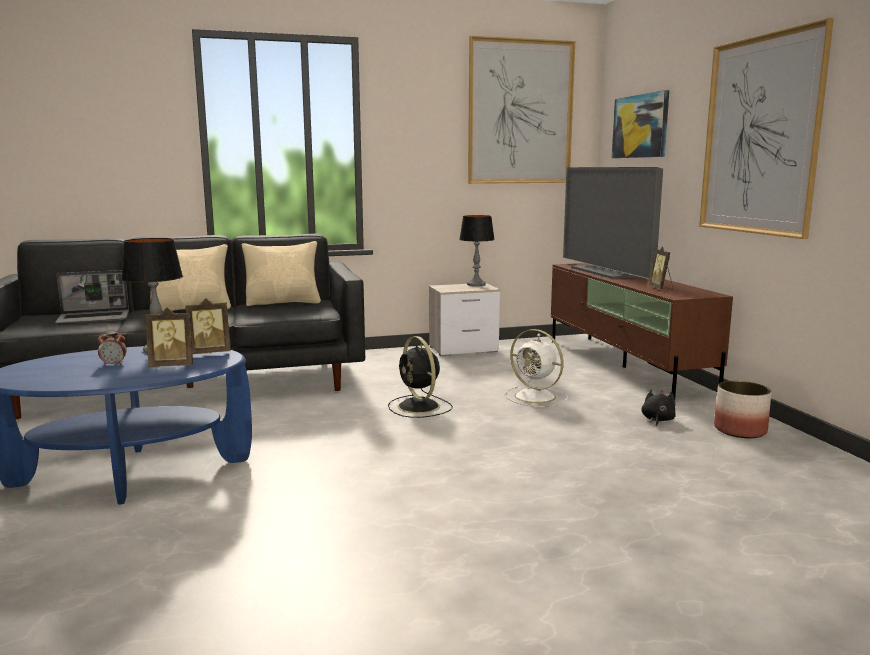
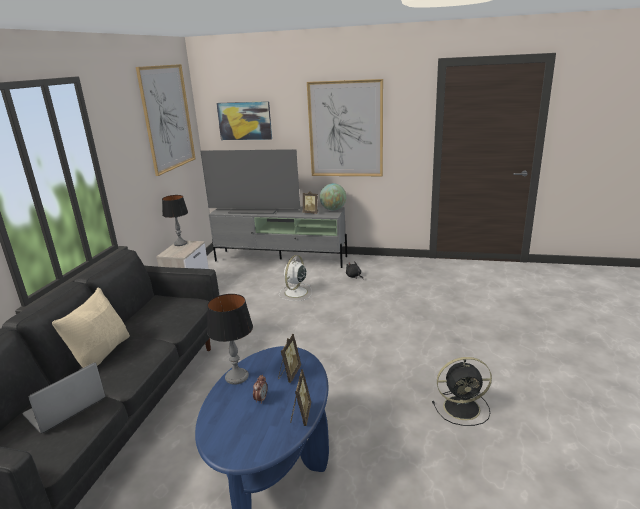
camera: 60 degrees left, 10 degrees up
(95, 318) = (65, 408): laptop -> laptop turned 150 degrees counterclockwise
(209, 352) = (269, 357): picture frame -> picture frame (300, 415)
(283, 303) = (143, 312): beige pillow -> none
(419, 407) = (271, 329): black fan -> black fan (463, 407)
(536, 397) = (295, 293): white fan -> white fan turned 135 degrees clockwise
(624, 367) = (281, 259): brown tv stand -> grey tv stand
(704, 293) = (333, 209): none -> globe
(740, 430) = (380, 265): planter -> none

